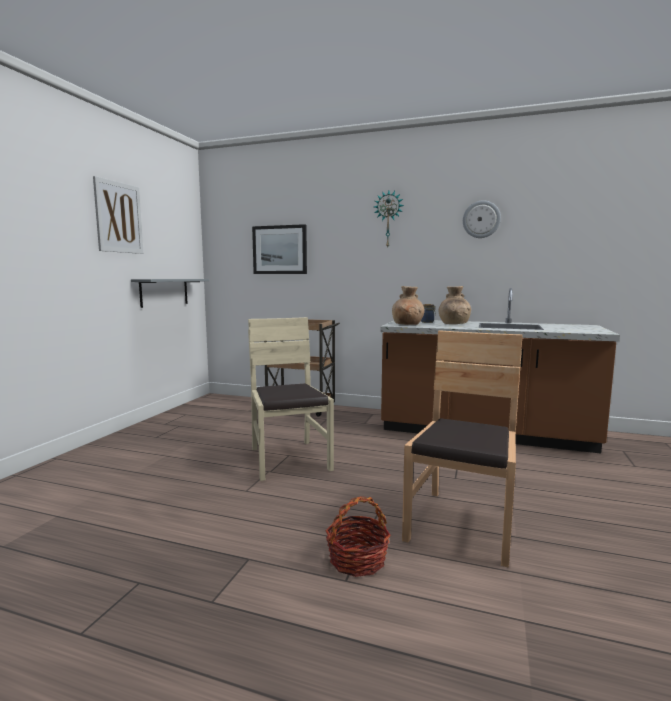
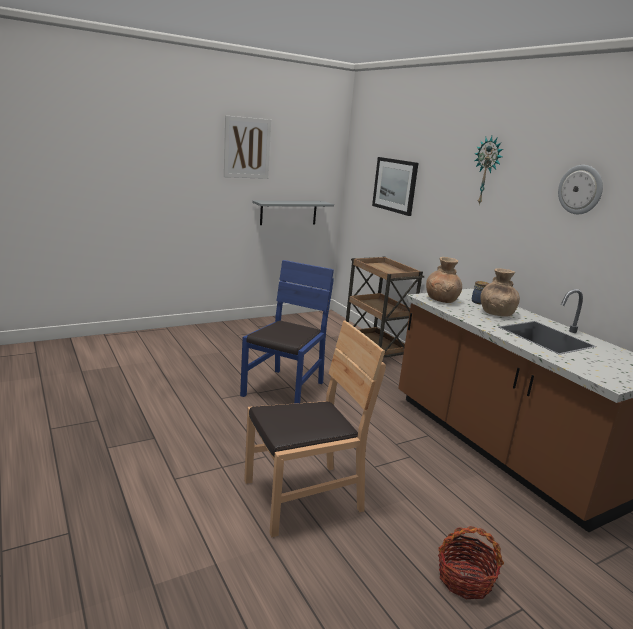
camera: 40 degrees right, 10 degrees up
(288, 459) = (284, 390): beige chair -> blue chair
(357, 560) = (200, 473): basket -> basket (464, 579)

